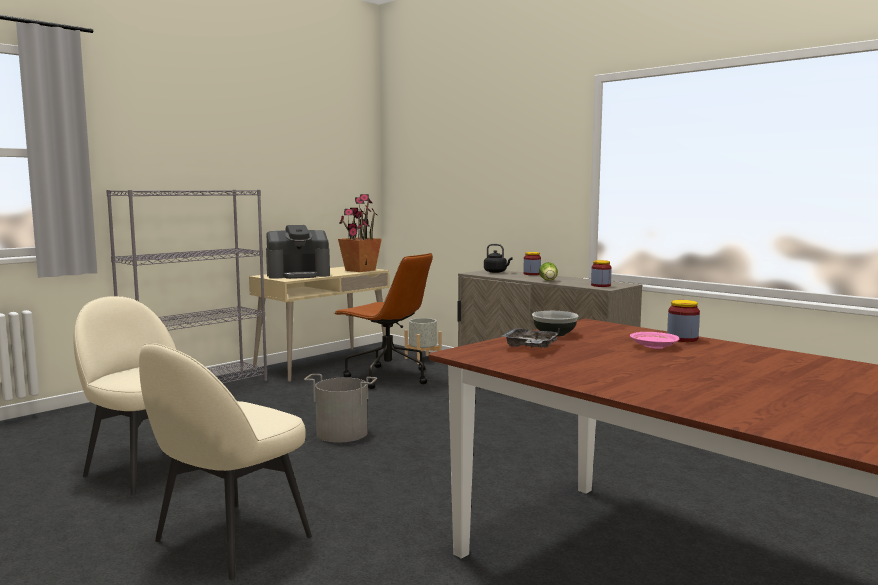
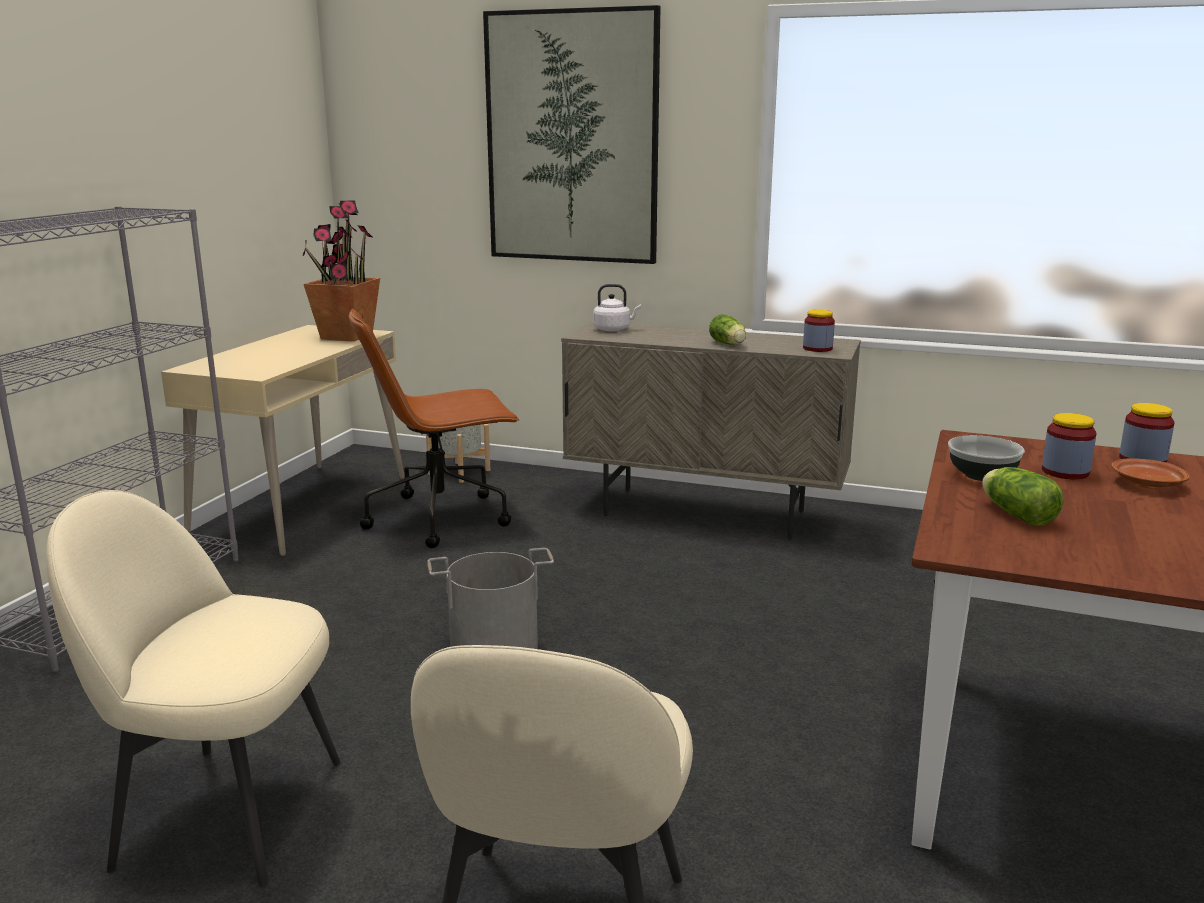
camera: 25 degrees left, 10 degrees up
(298, 275) = (257, 360): coffee machine -> none
(387, 377) = (441, 518): brown office chair -> brown office chair turned 150 degrees clockwise
(493, 160) = (572, 138): none -> picture
(496, 272) = (614, 329): black kettle -> white kettle
(530, 347) = (1015, 514): grey tray -> lettuce
(532, 274) = (674, 330): jar -> jar (1065, 472)
(653, 346) = (1147, 484): pink plate -> brown plate

